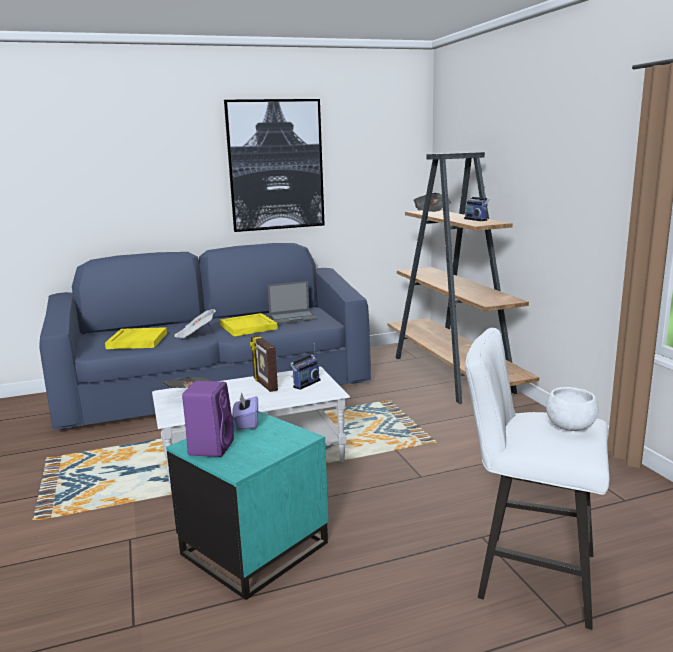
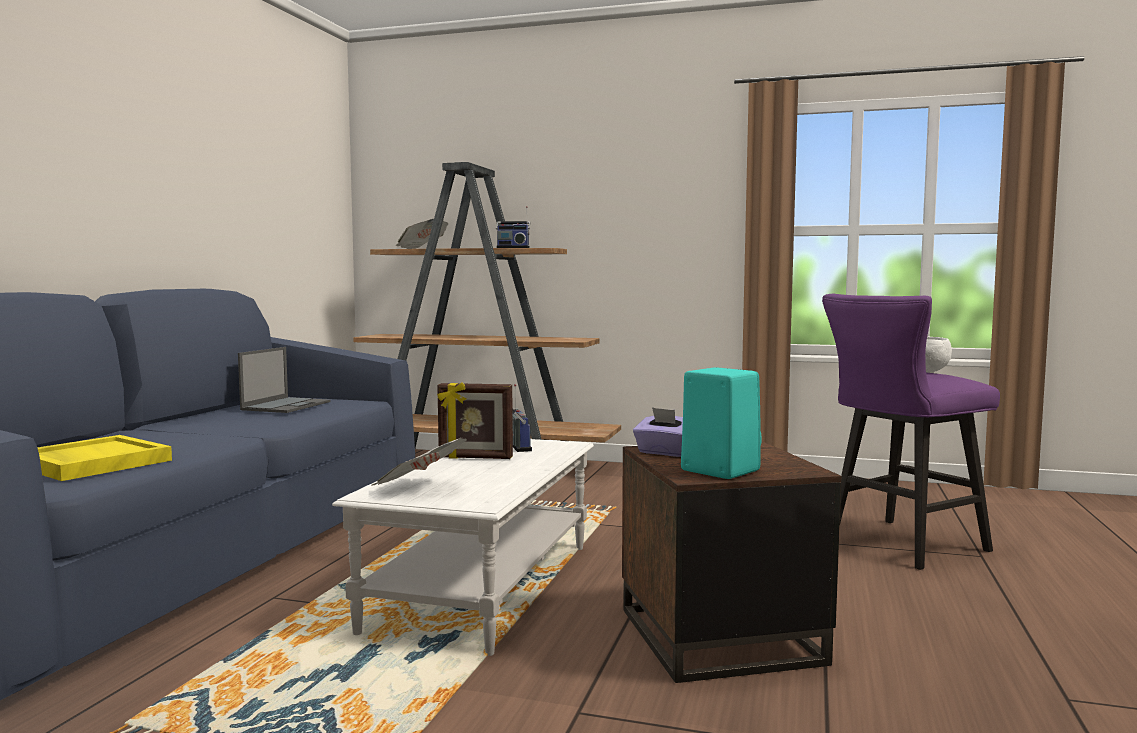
camera: 55 degrees left, 10 degrees down
(195, 335) = (193, 439): newspaper -> none
(211, 447) = (717, 470): purple speaker -> turquoise speaker
(249, 327) = (256, 420): yellow tray -> none
(253, 548) = (717, 636): turquoise side table -> brown side table
(276, 165) = (192, 157): picture -> none
(527, 575) = (899, 546): white stool -> purple stool

